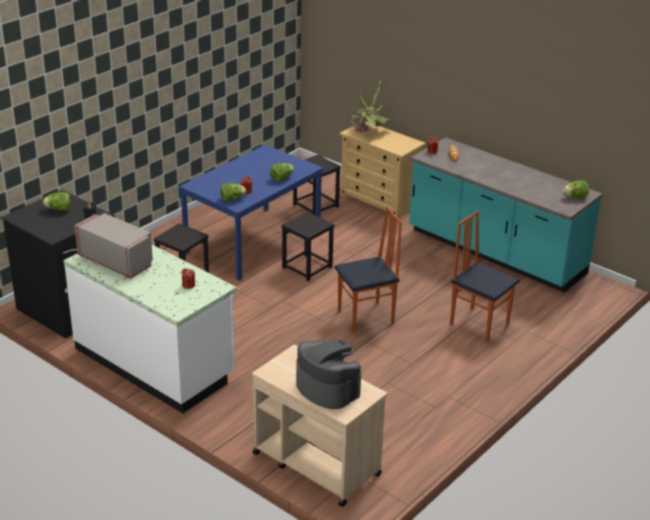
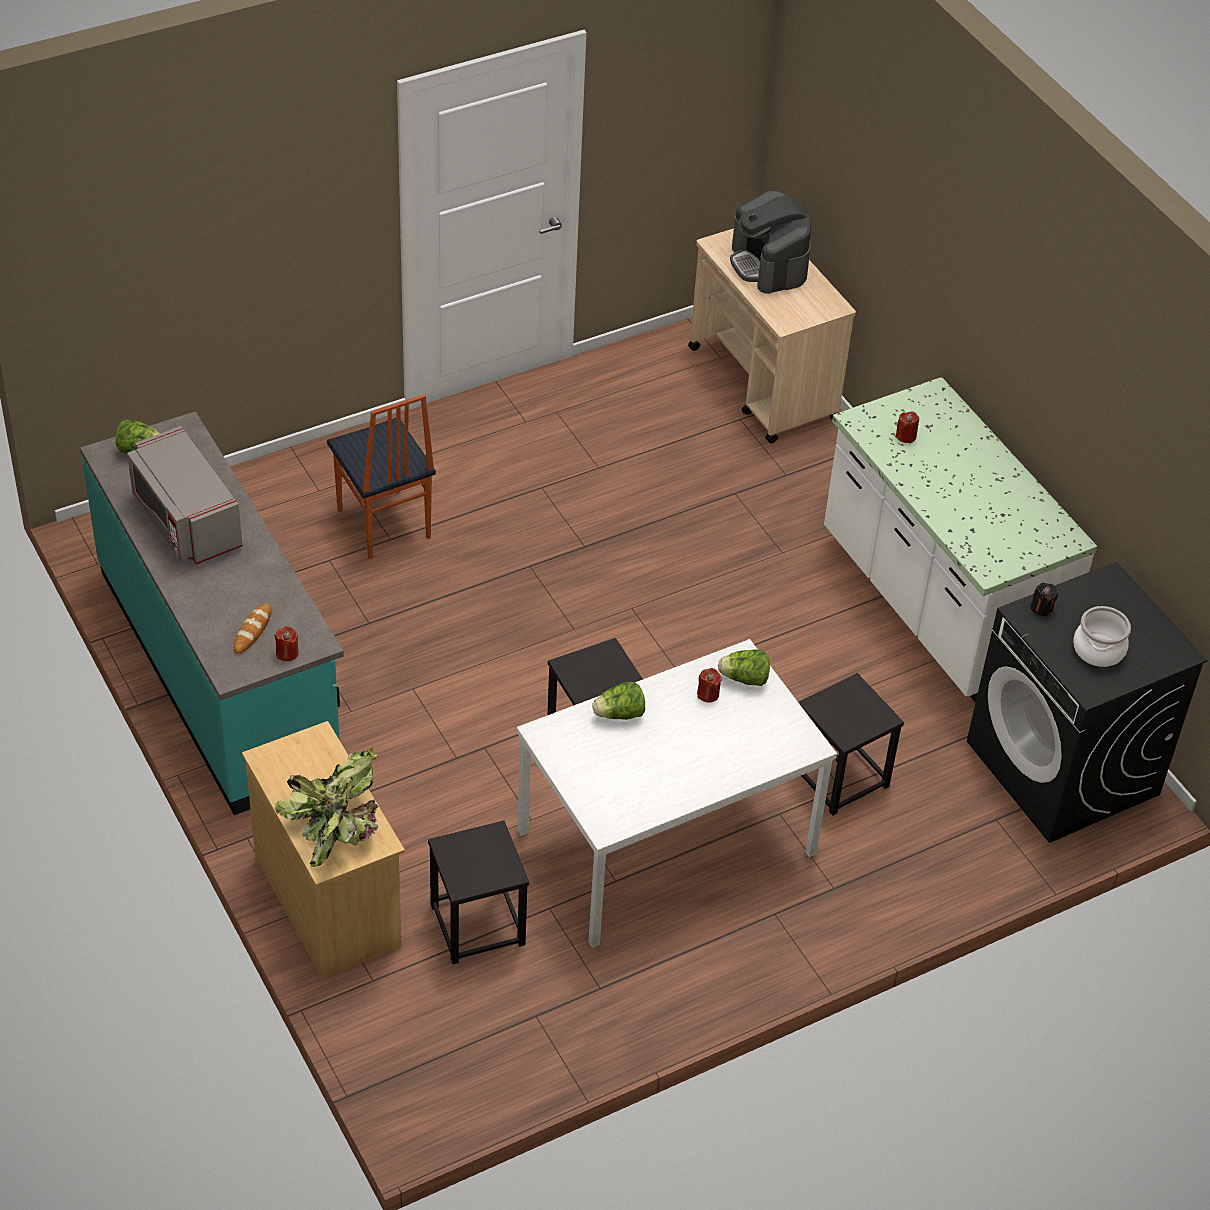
camera: 160 degrees left, 15 degrees up
(59, 209) = (1098, 649): lettuce -> cooking pot
(116, 261) = (1009, 517): grey microwave -> grey microwave (186, 520)
(253, 243) = (667, 840): blue dining table -> white dining table
(366, 318) = (556, 592): chair -> none

